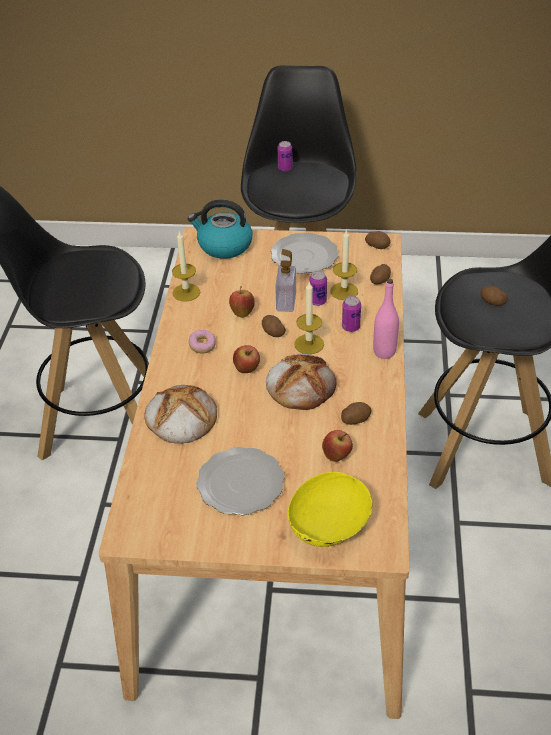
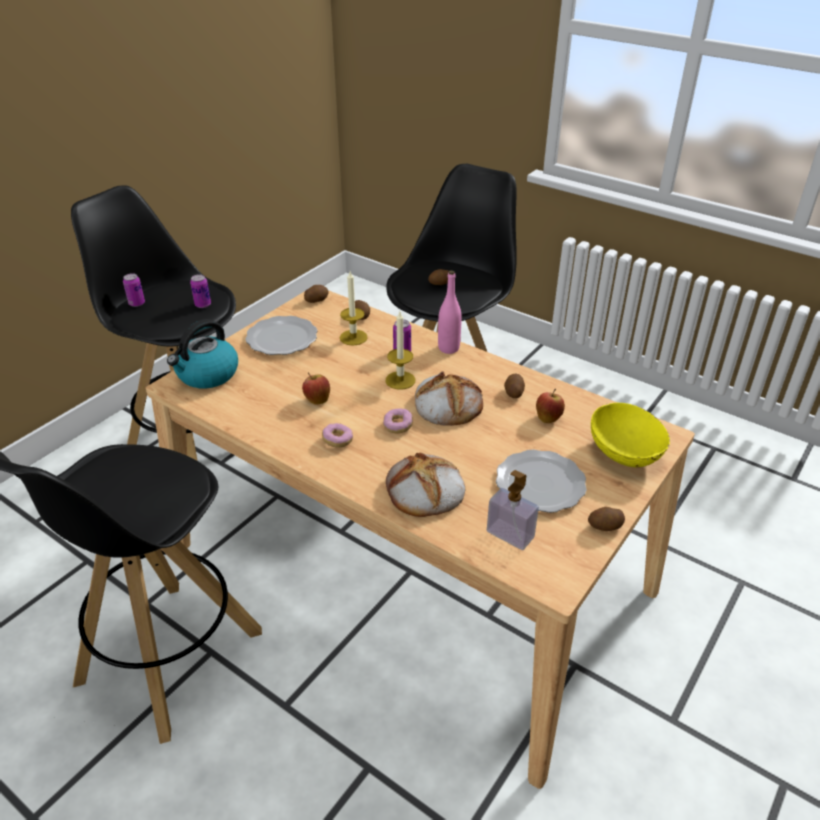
camera: 60 degrees left, 5 degrees down
(186, 292) = (247, 422): candle -> none
(247, 370) = (398, 426): apple -> donut
(272, 332) = (364, 393): potato -> potato (605, 527)
(286, 301) = (331, 371): soap dispenser -> soap dispenser (510, 534)
(317, 301) = (350, 355): can -> can (203, 305)

